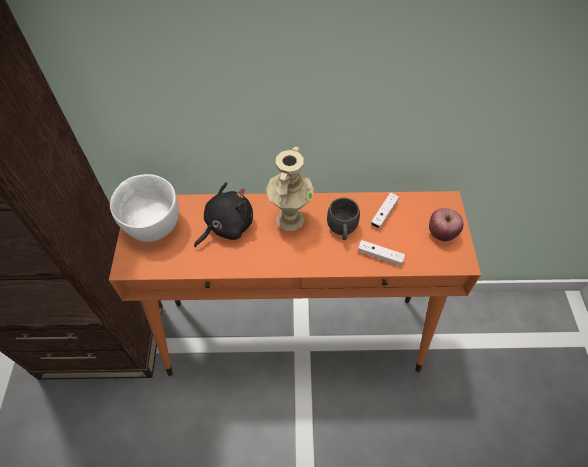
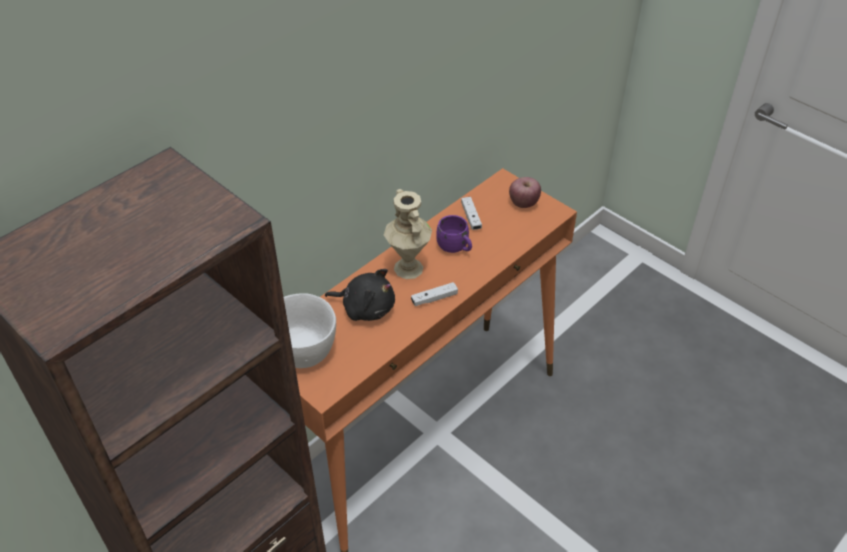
camera: 45 degrees left, 10 degrees down
(226, 226) = (366, 307): black plush toy -> black plush toy turned 105 degrees clockwise
(342, 230) = (455, 248): grey mug -> purple mug
(380, 256) = (502, 246): white game controller -> white game controller (434, 298)

